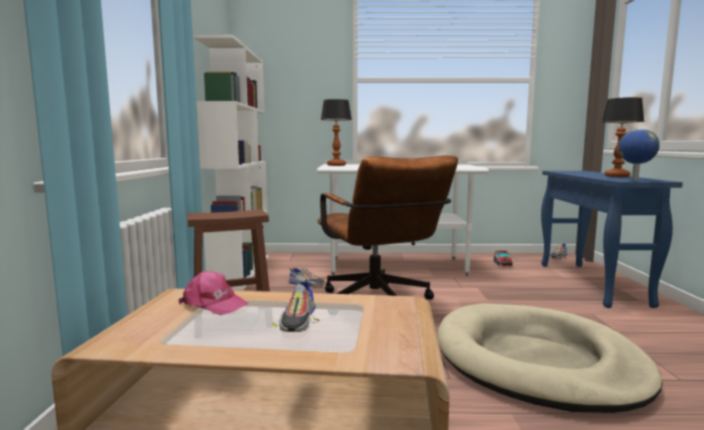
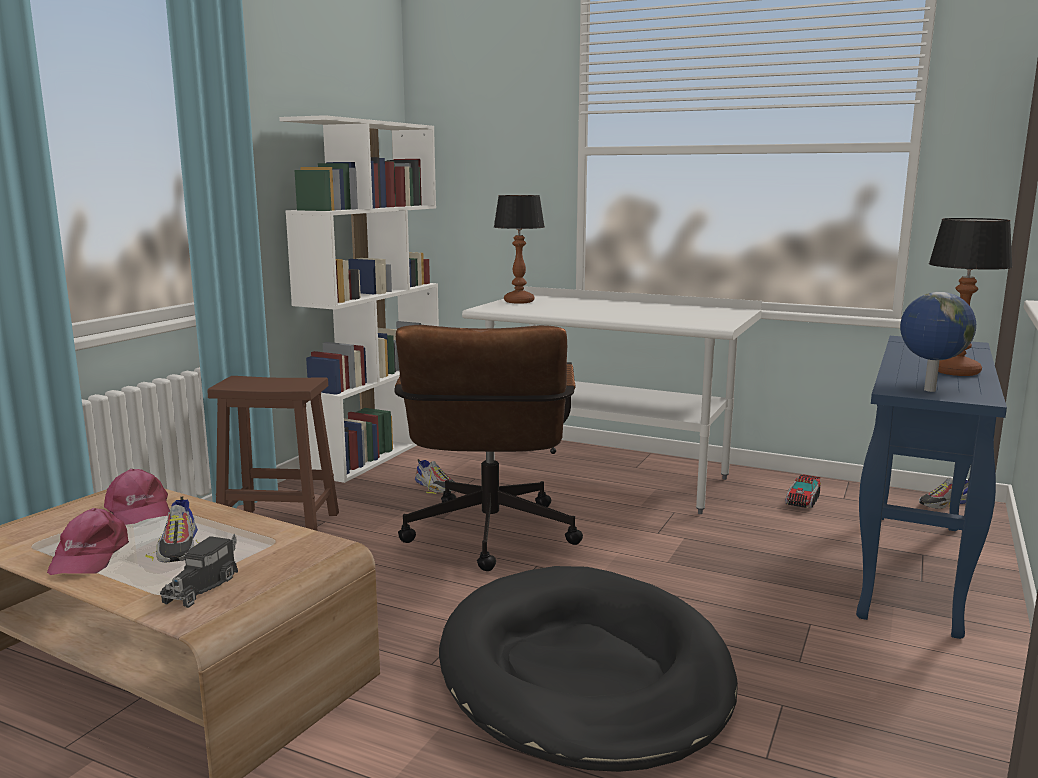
camera: 25 degrees right, 5 degrees up
(234, 339) = (89, 556): none -> pink cap
(299, 320) = (179, 547): shoe -> shoe turned 45 degrees counterclockwise
(370, 339) = (203, 586): none -> toy truck
(537, 362) = (584, 673): beige dog bed -> black dog bed

